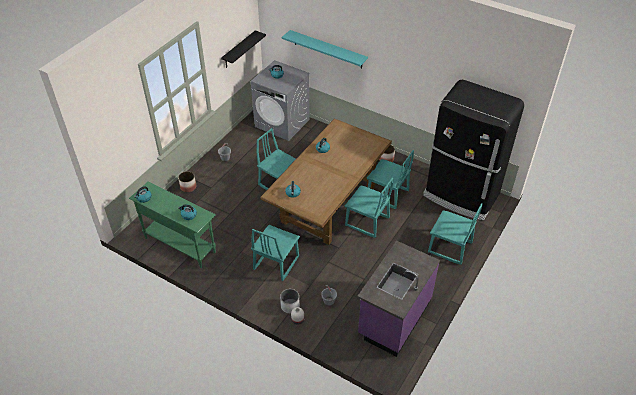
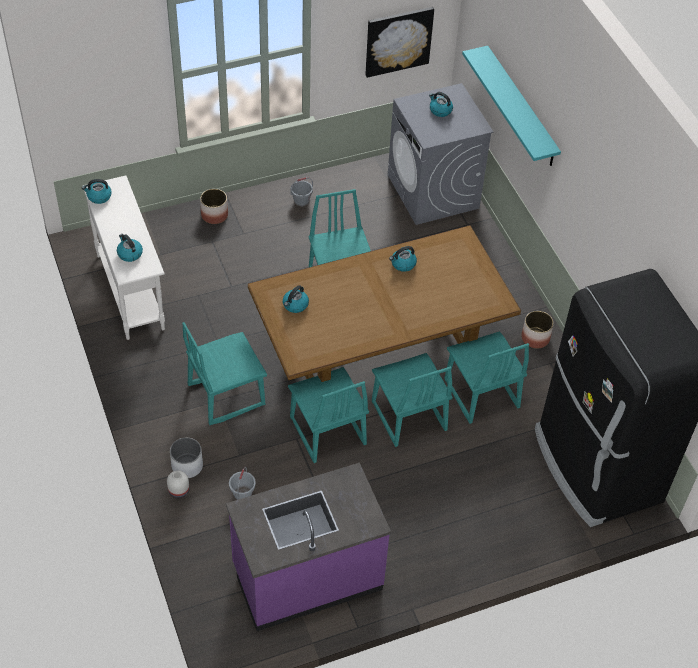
camera: 35 degrees right, 5 degrees up
(180, 245) = (130, 291): green console table -> white console table
(239, 50) = (398, 41): black shelf -> picture
(450, 248) = (492, 534): turquoise chair -> turquoise chair (327, 431)

